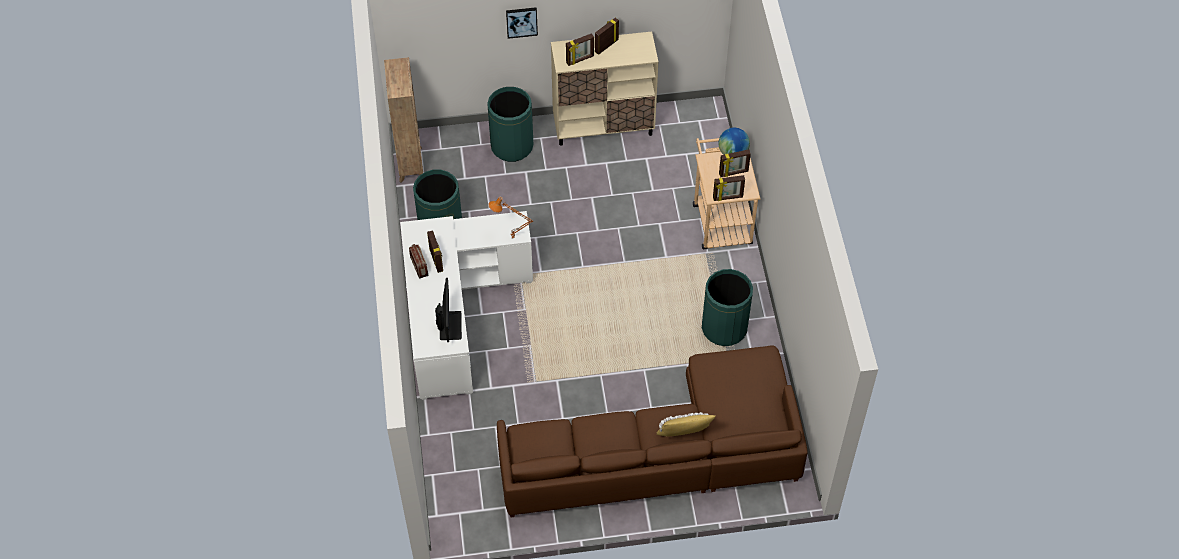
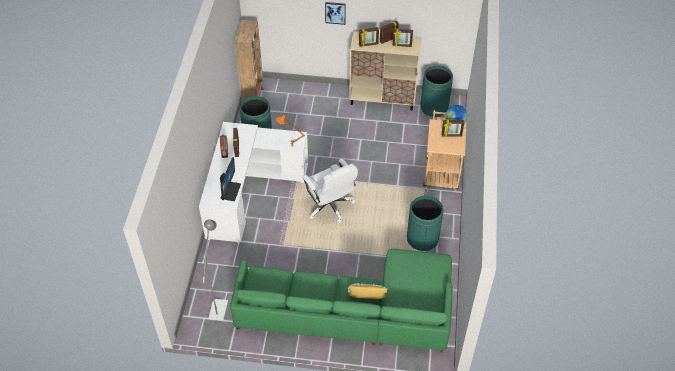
camera: 15 degrees right, 5 degrees down
(474, 490) = (219, 305): none -> grey floor lamp
(511, 146) = (320, 99): green trash can -> green trash can (434, 107)
(580, 309) = (330, 206): none -> white office chair
(665, 453) = (355, 311): brown sofa -> green sofa
(727, 197) = (442, 150): picture frame -> picture frame (402, 45)

